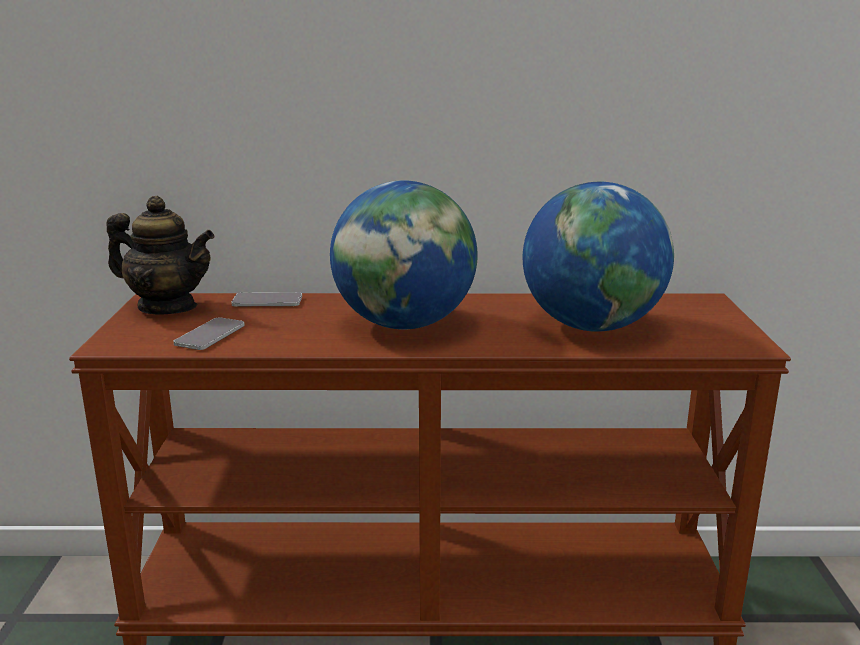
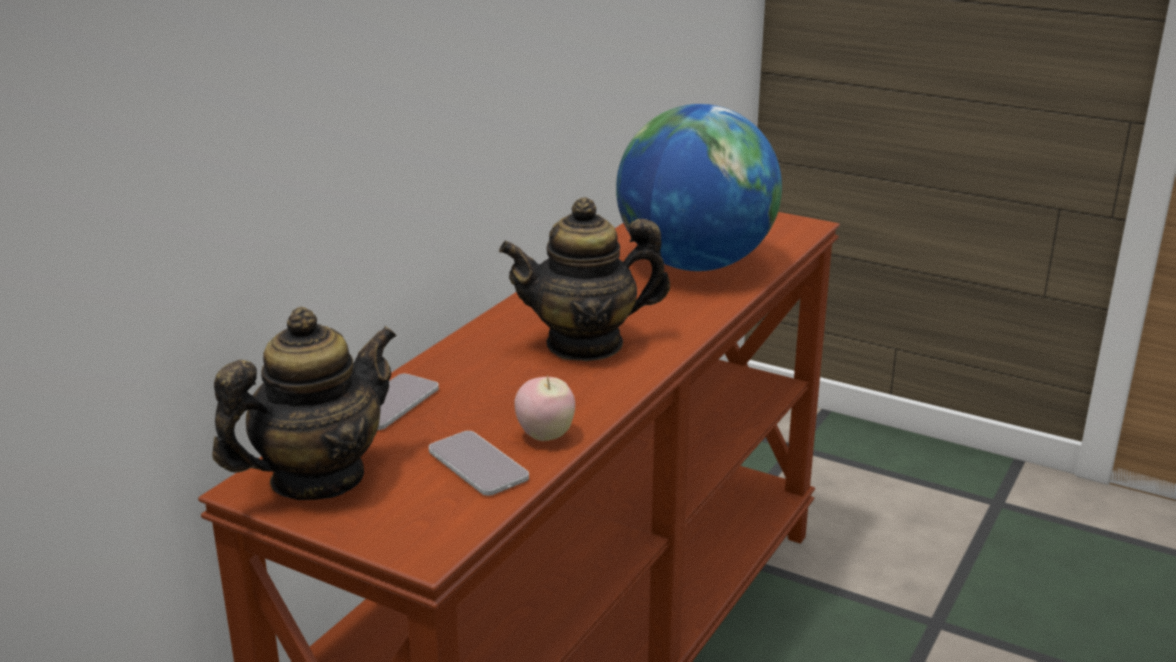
camera: 60 degrees left, 5 degrees up
(261, 342) = (545, 436): none -> apple
(405, 325) = (585, 344): globe -> teapot

